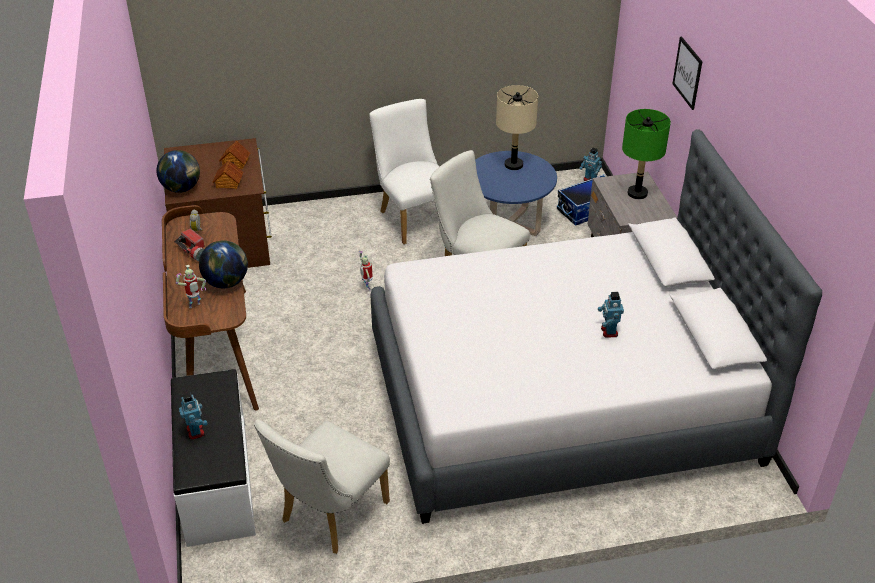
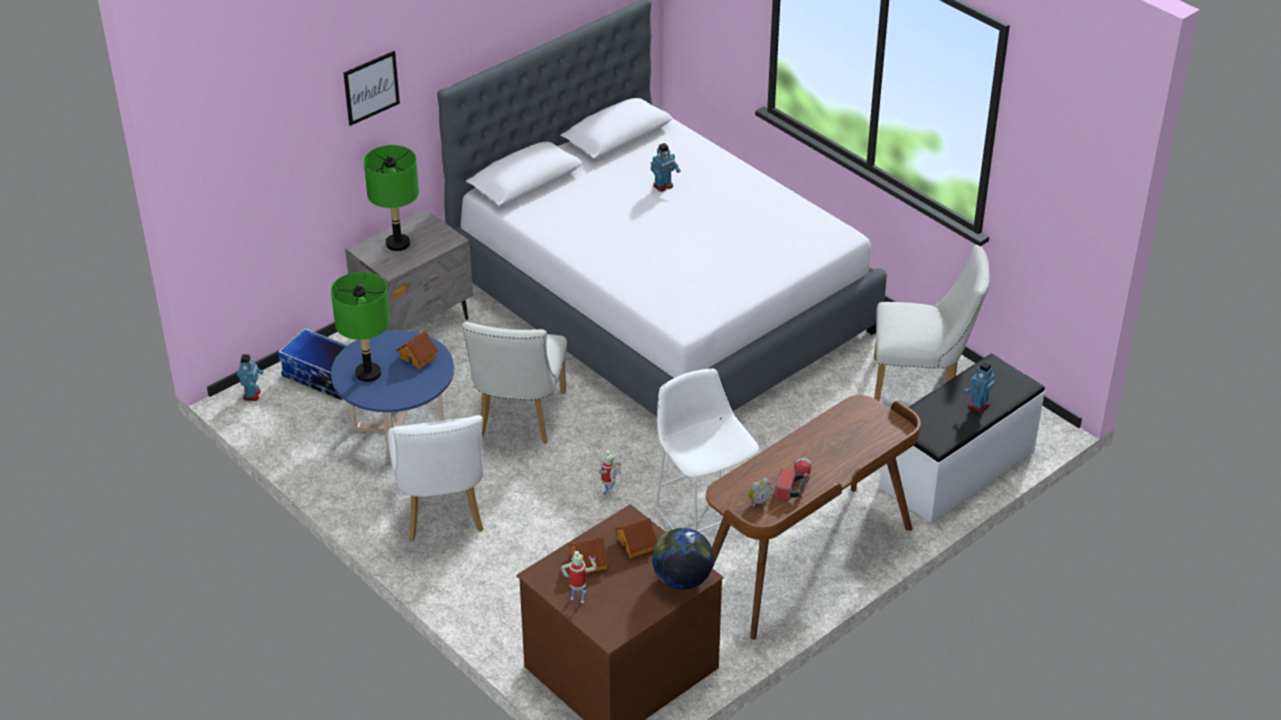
camera: 120 degrees left, 0 degrees up
(195, 306) = (871, 436): toy robot -> toy robot (578, 598)
(226, 282) = (817, 433): globe -> none
(301, 321) = (705, 519): none -> white stool
(413, 217) = (441, 513): white chair -> white chair turned 45 degrees counterclockwise
(513, 165) = (368, 373): beige table lamp -> green table lamp
(514, 187) = (418, 357): none -> toy house

